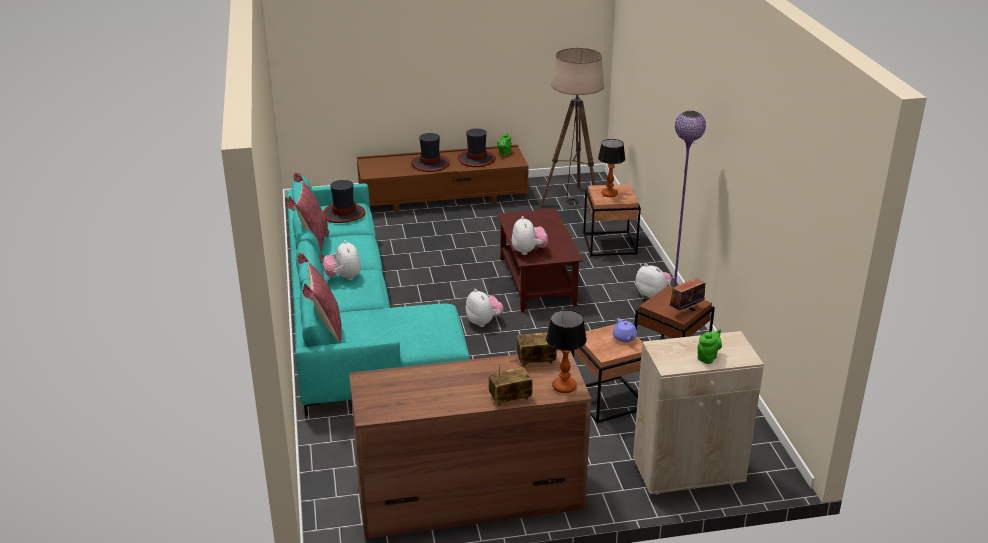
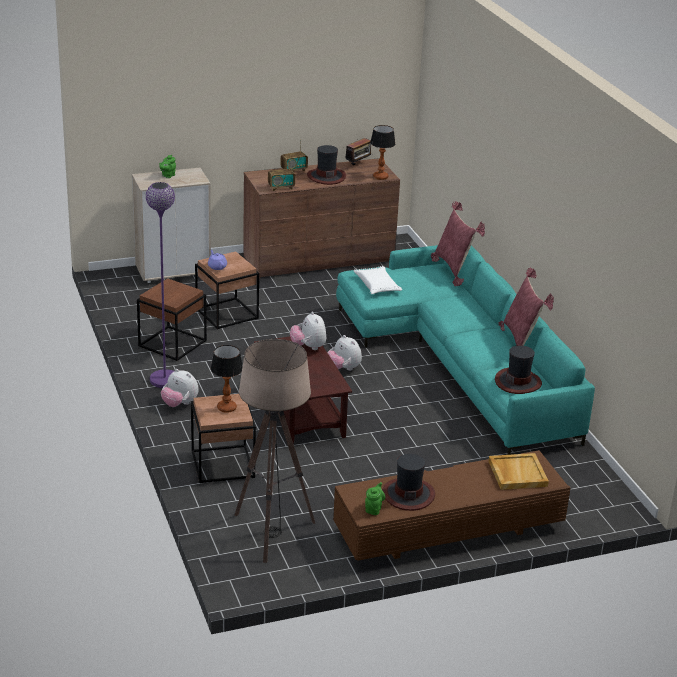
camera: 170 degrees right, 0 degrees up
(343, 277) = (471, 316): plush toy -> none
(389, 166) = (517, 473): none -> beige tray
(429, 323) = (377, 284): none -> white pillow
(430, 164) = (466, 481): hat -> hat (326, 176)
(564, 387) = (260, 176): table lamp -> table lamp (380, 177)
(685, 311) = (164, 287): radio -> radio (358, 164)

